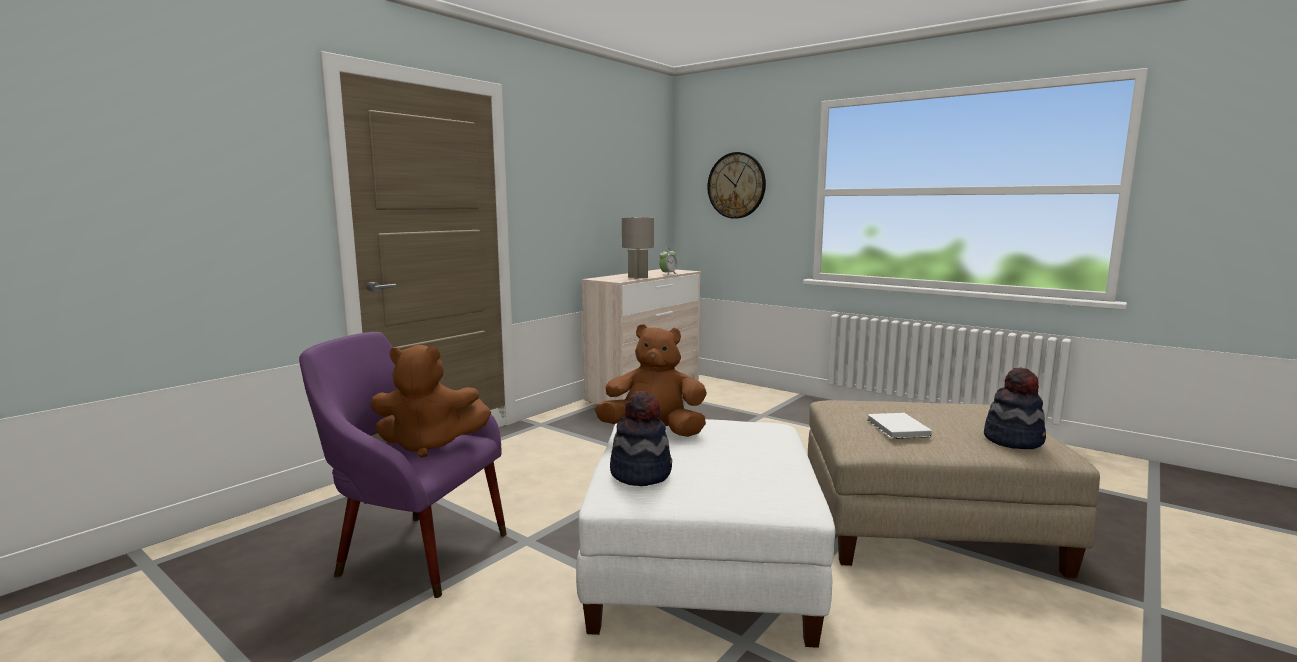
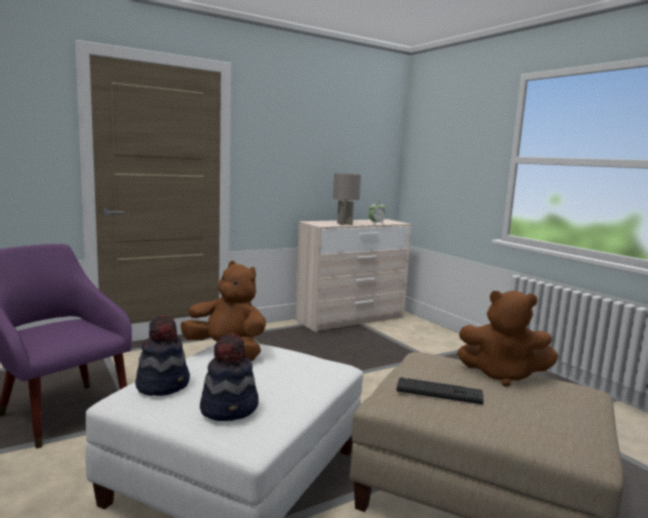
camera: 20 degrees right, 0 degrees up
(429, 445) = (68, 333): brown plush toy -> brown plush toy (502, 375)
(736, 185) = (449, 150): wall clock -> none
(897, 429) = (439, 392): white book -> keyboard
(1013, 440) = (548, 428): hat -> hat (230, 408)

